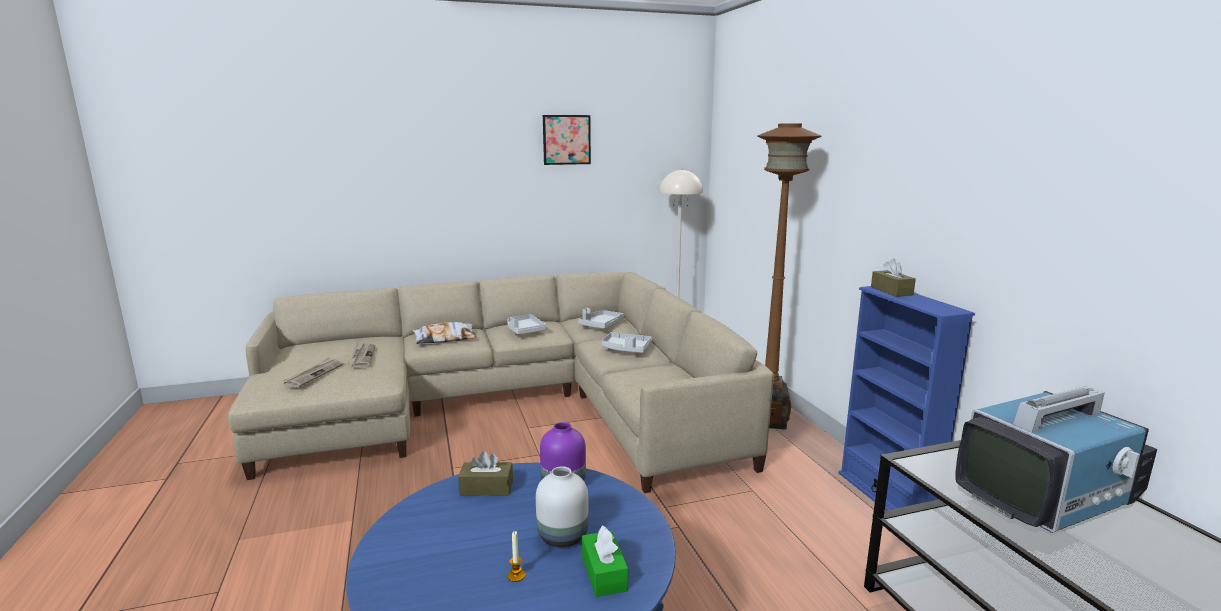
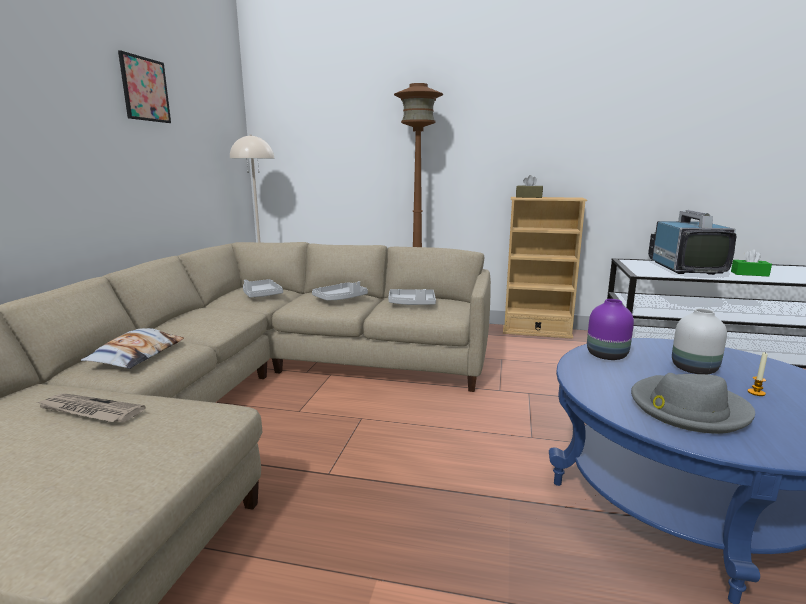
camera: 60 degrees left, 0 degrees up
(314, 374) = (86, 458): newspaper -> none
(449, 532) = (687, 408): none -> grey hat
(486, 488) = (603, 382): brown tissue box -> none
(524, 330) = (208, 318): grey tray -> grey tray (412, 304)
(604, 573) = (746, 366): green tissue box -> green tissue box (749, 274)
(886, 497) = (536, 332): blue bookcase -> beige bookcase

